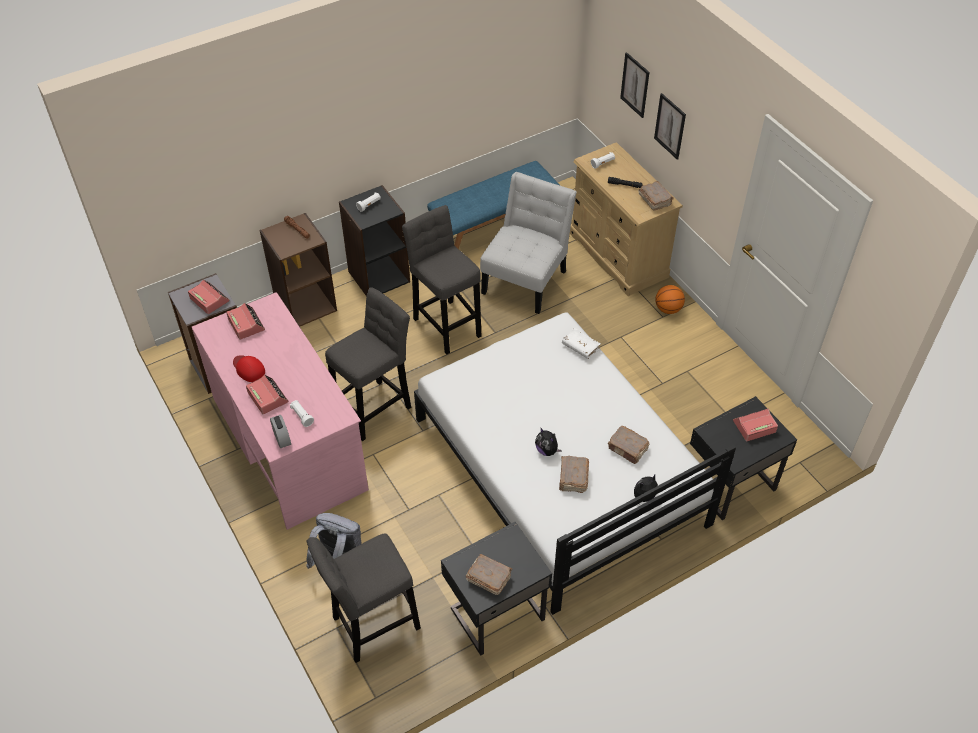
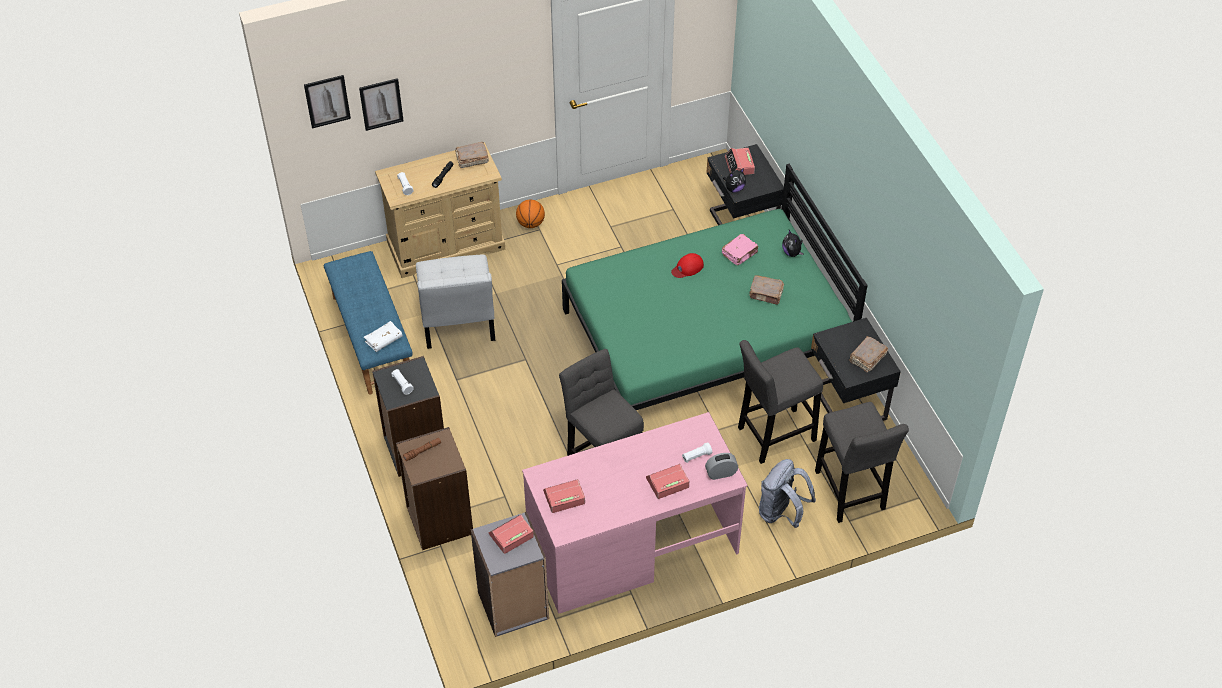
camera: 80 degrees left, 0 degrees up
(248, 369) = (626, 497): red cap -> red cap (687, 268)
(445, 324) = (503, 398): grey stool -> grey stool (773, 436)
(526, 279) = (458, 323): white chair -> white chair turned 135 degrees counterclockwise
(547, 450) = (732, 307): plush toy -> plush toy (734, 189)
(559, 470) = (706, 337): white bed -> green bed
(580, 347) = (617, 264): white book -> white book (384, 340)
(628, 449) = (740, 254): brown book -> pink book
(670, 126) = (441, 97): picture -> picture (327, 101)

